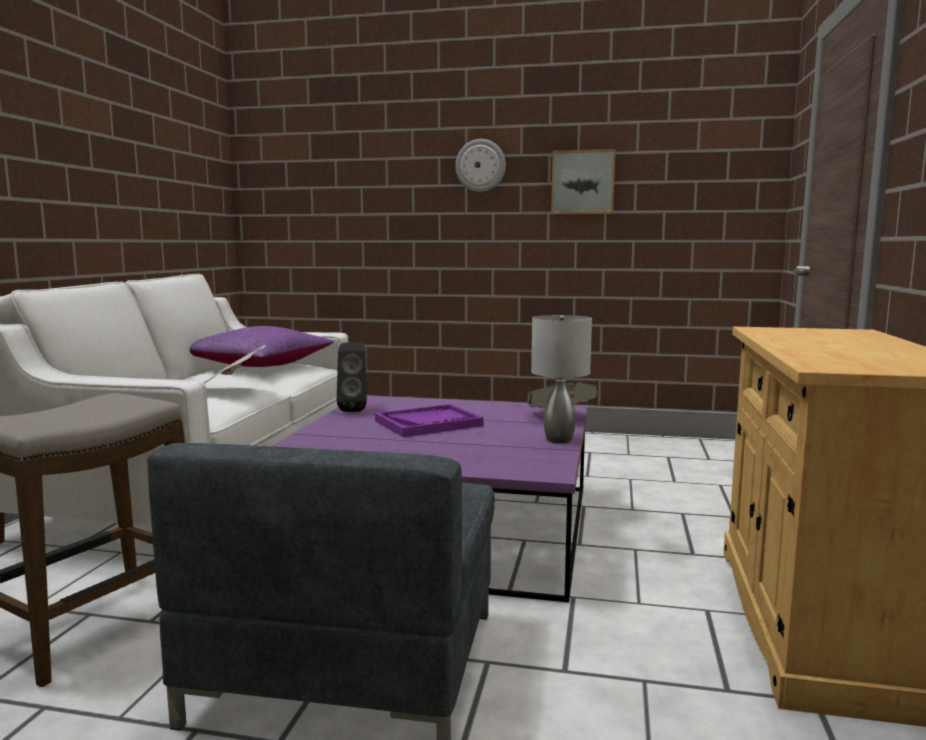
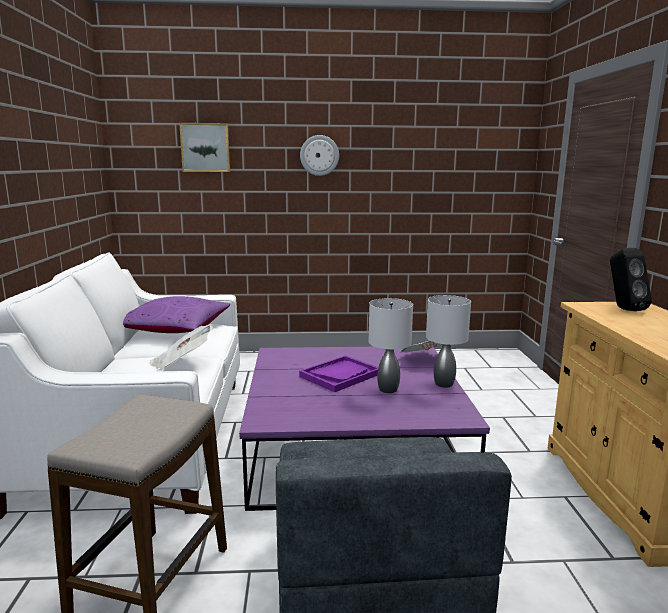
camera: 15 degrees left, 5 degrees up
(353, 410) = (271, 365): black speaker -> black speaker (623, 309)
(475, 439) = (387, 389): none -> grey table lamp
(583, 182) = (396, 170): picture -> picture (205, 147)

